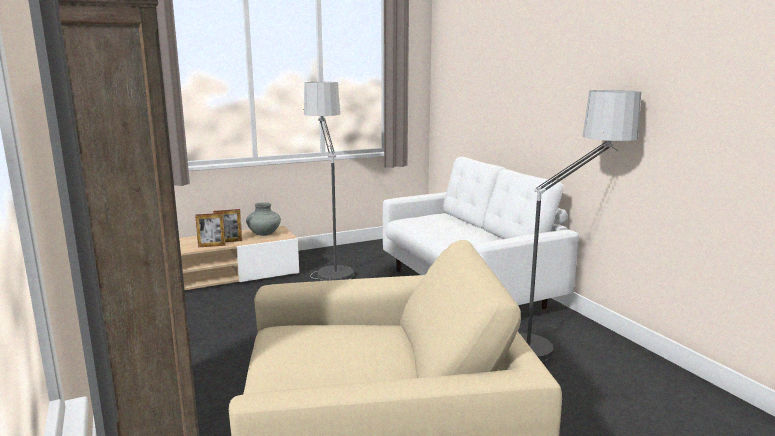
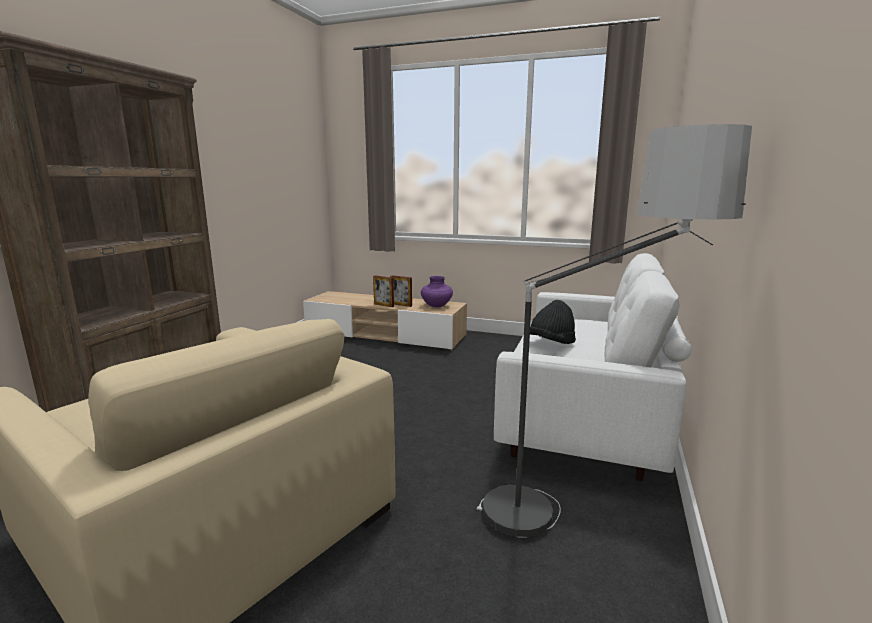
camera: 45 degrees right, 0 degrees up
(264, 234) = (436, 306): grey vase -> purple vase
(329, 266) = (488, 352): floor lamp -> none
(448, 236) = (551, 343): none -> black hat

